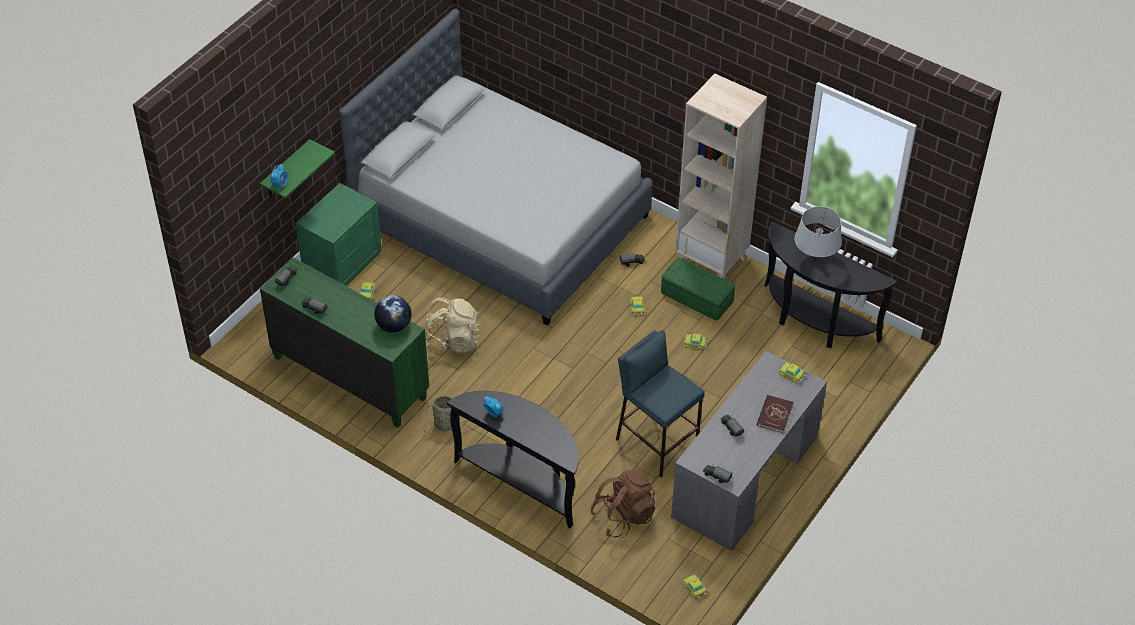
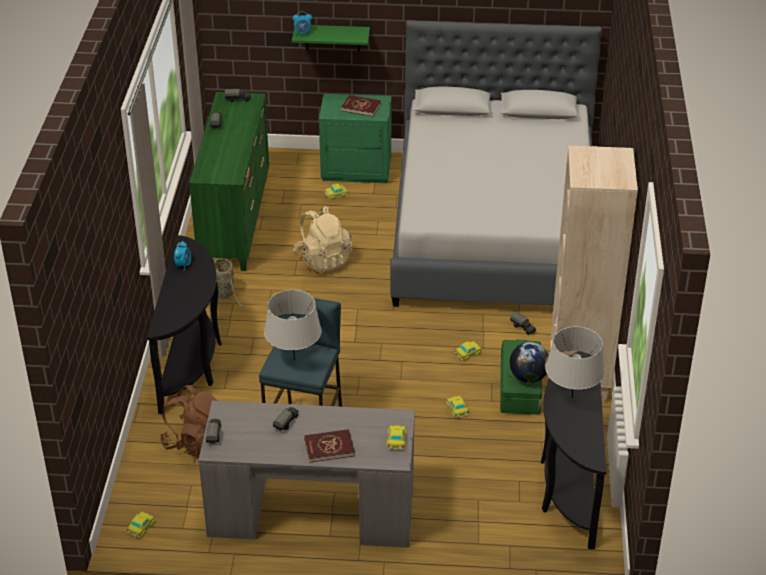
camera: 60 degrees right, 10 degrees down
(340, 209) = (361, 107): none -> red book
(394, 326) = (231, 168): globe -> globe (528, 377)
(666, 393) = (293, 359): none -> grey table lamp

